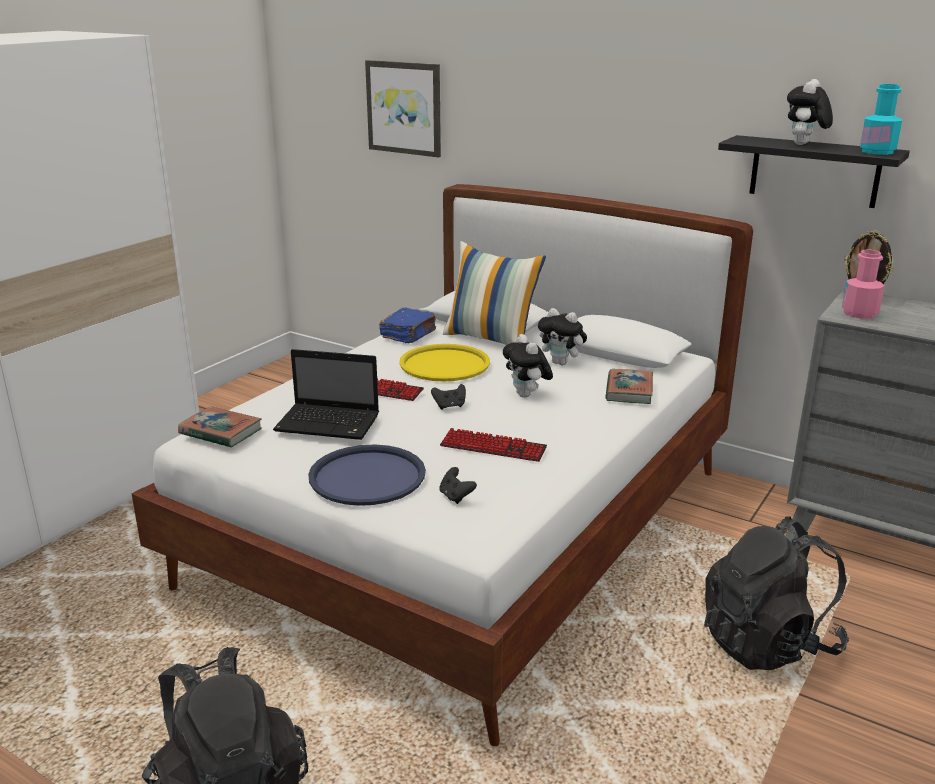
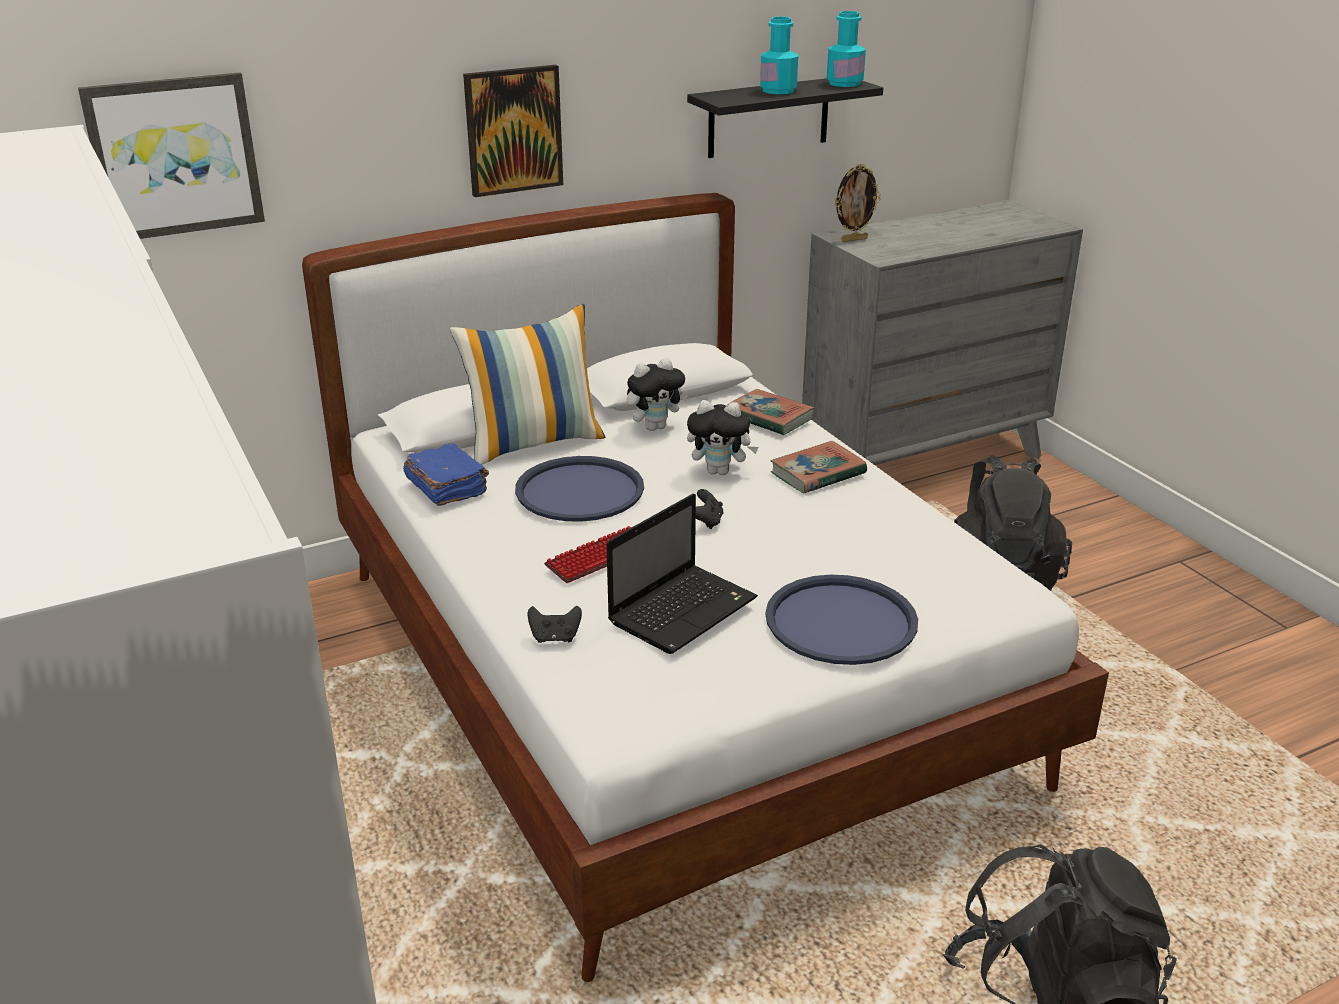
camera: 60 degrees left, 5 degrees up
(220, 432) = (624, 699): book -> book (818, 473)
(445, 364) = (580, 491): yellow tray -> blue tray
(456, 497) = (929, 581): black game controller -> black game controller (555, 638)
(493, 447) = (834, 528): keyboard -> none
(594, 134) = (513, 130): none -> picture
(804, 145) = (778, 90): plush toy -> turquoise bottle
(859, 313) = (882, 250): pink bottle -> none

